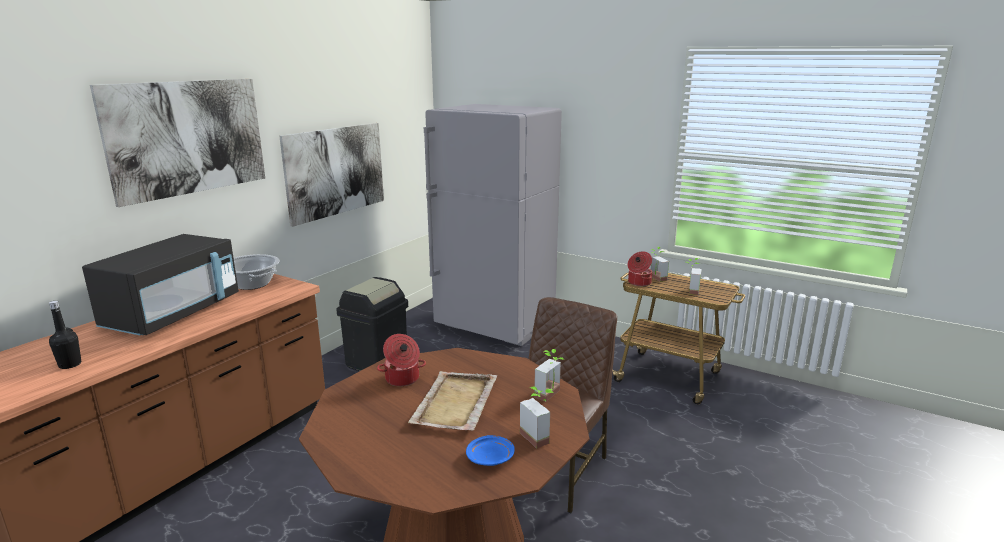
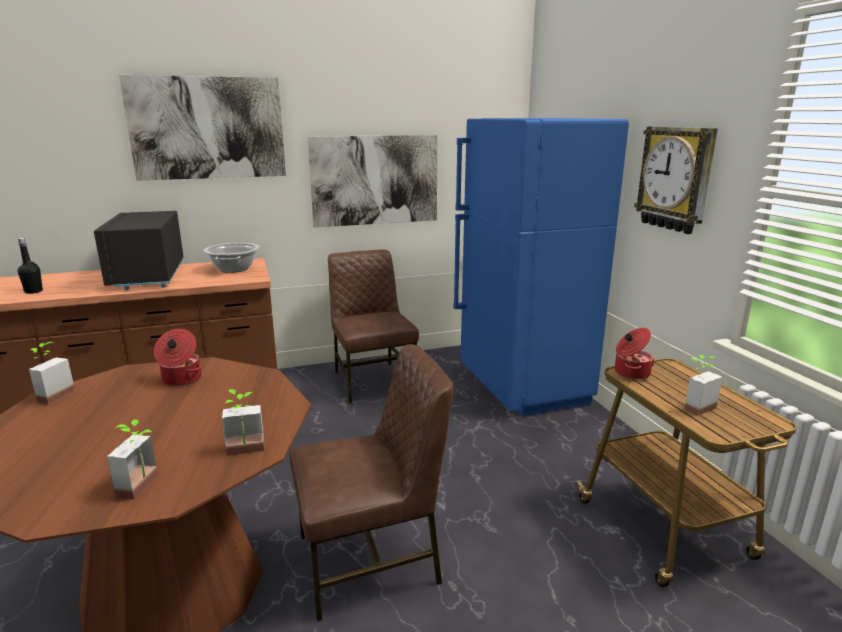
camera: 40 degrees right, 0 degrees up
(174, 314) = (147, 276): black microwave -> black microwave turned 105 degrees clockwise
(376, 361) = (372, 381): black trash can -> brown chair
(455, 403) = (164, 418): beige tray -> none
(490, 458) = (70, 483): blue plate -> none
(495, 327) = (523, 387): grey fridge -> blue fridge
(607, 149) = (676, 179): none -> wall clock
(655, 278) = (668, 375): potted plant -> potted plant (51, 395)

